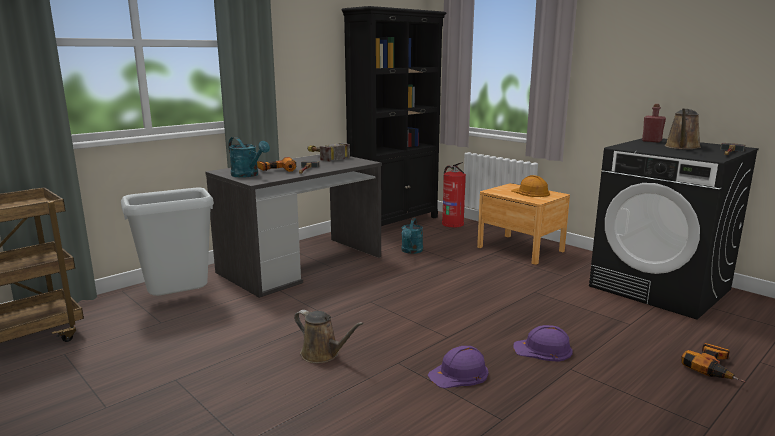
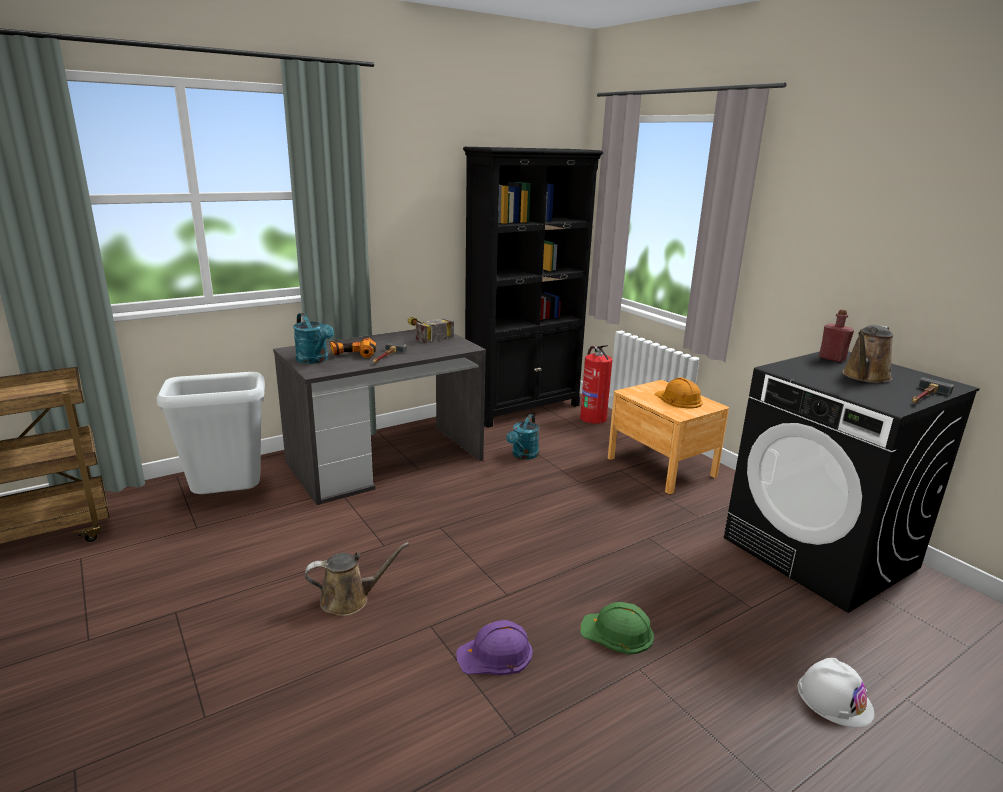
camera: 10 degrees right, 5 degrees up
(323, 354) = (350, 600): brown watering can -> brown watering can turned 60 degrees counterclockwise
(543, 349) = (617, 632): purple hard hat -> green hard hat
(714, 368) = (834, 699): power drill -> white hard hat

